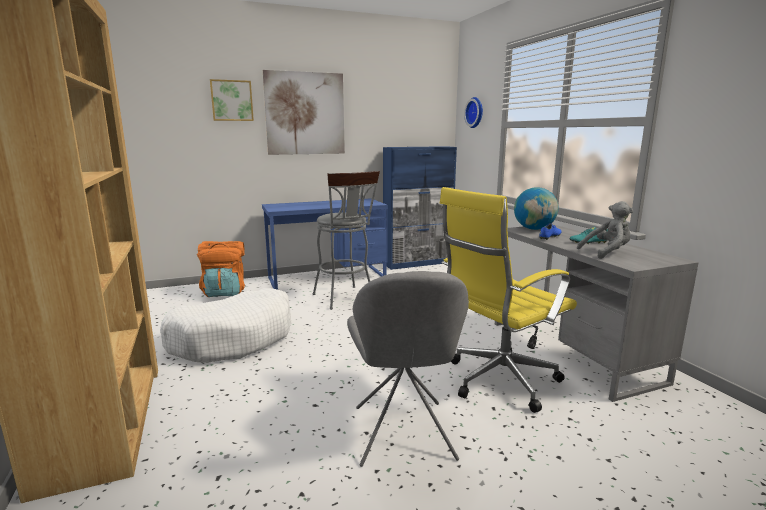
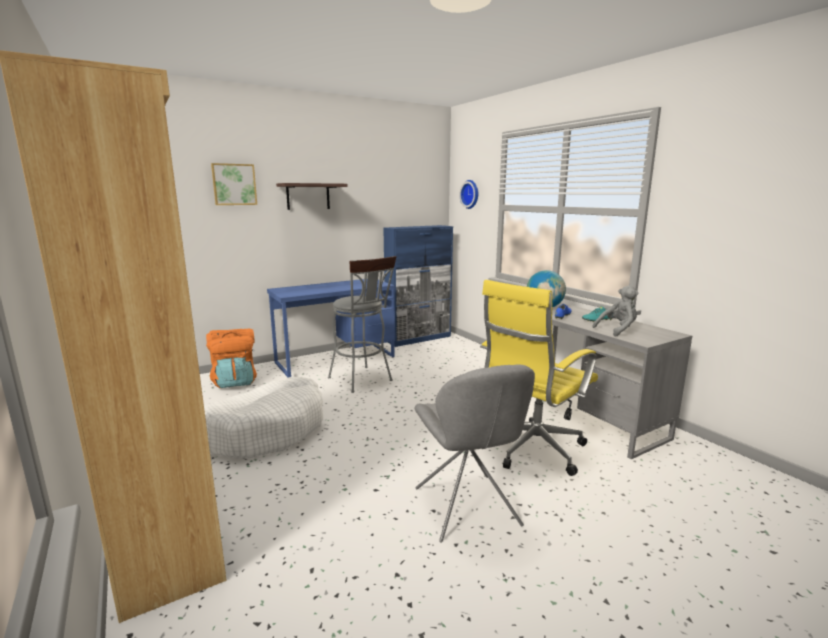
camera: 10 degrees left, 0 degrees up
(305, 113) = (308, 196): picture -> shelf

